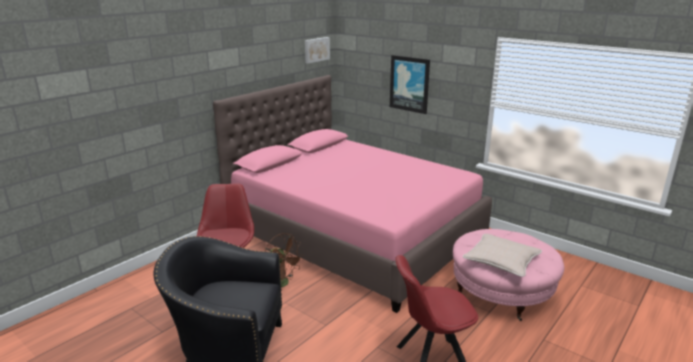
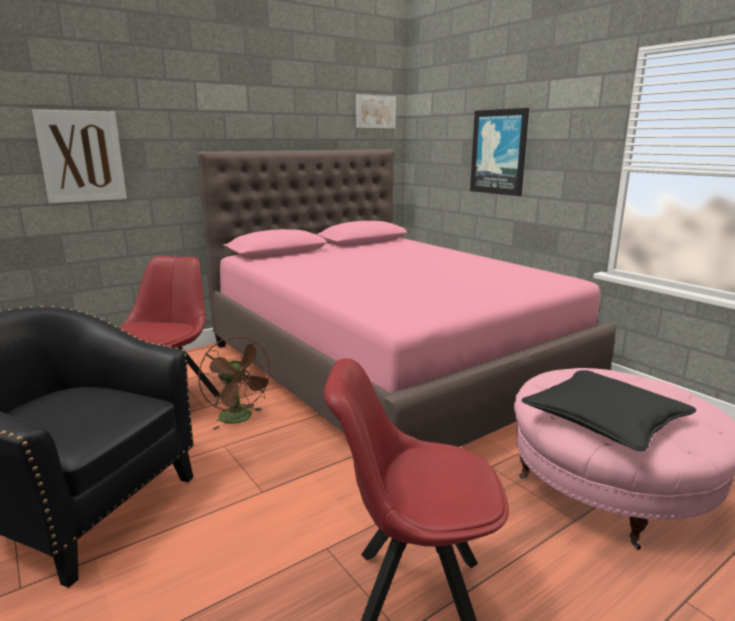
camera: 15 degrees right, 5 degrees down
(141, 117) = (82, 156): none -> picture
(501, 260) = (605, 418): beige pillow -> black pillow

